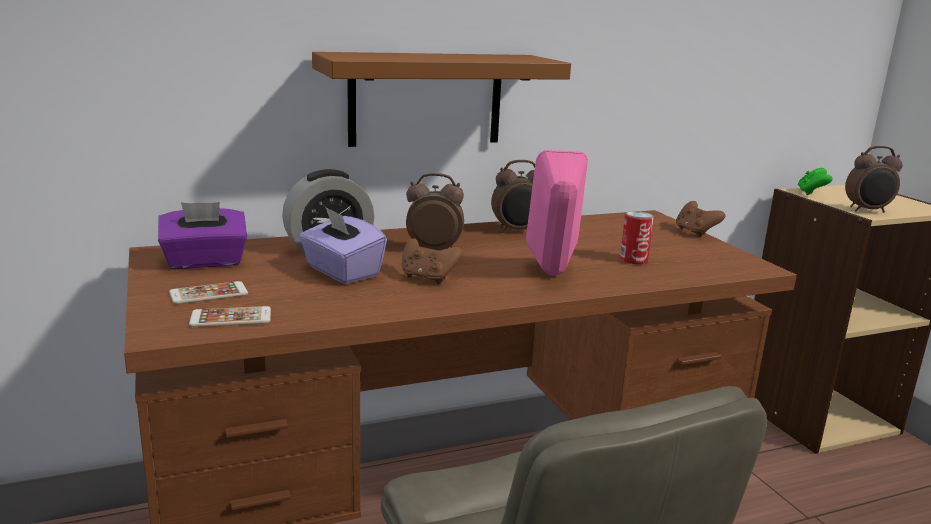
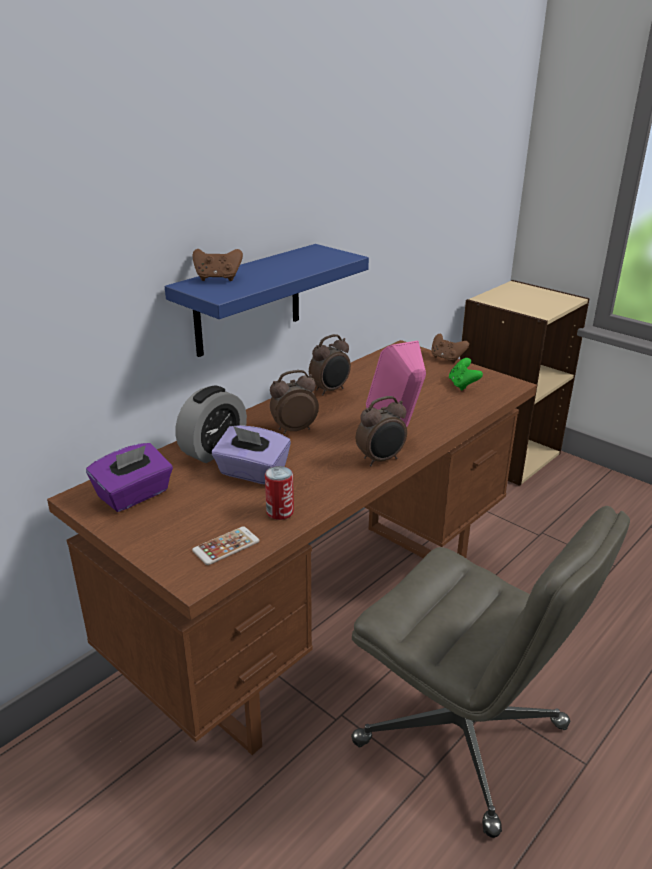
camera: 25 degrees left, 10 degrees up
(209, 294) = (179, 528): phone -> none
(426, 99) = (248, 300): brown shelf -> blue shelf
(428, 278) = (319, 460): brown game controller -> brown game controller (218, 279)
(633, 260) = (433, 399): can -> can (280, 512)
(811, 193) = (492, 299): green game controller -> green game controller (462, 385)
(867, 210) = (538, 311): alarm clock -> alarm clock (381, 460)

